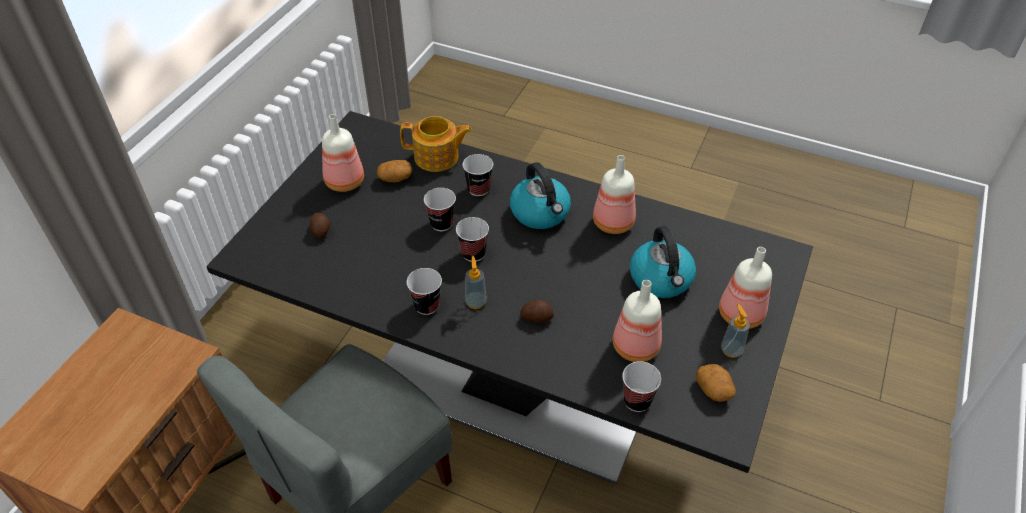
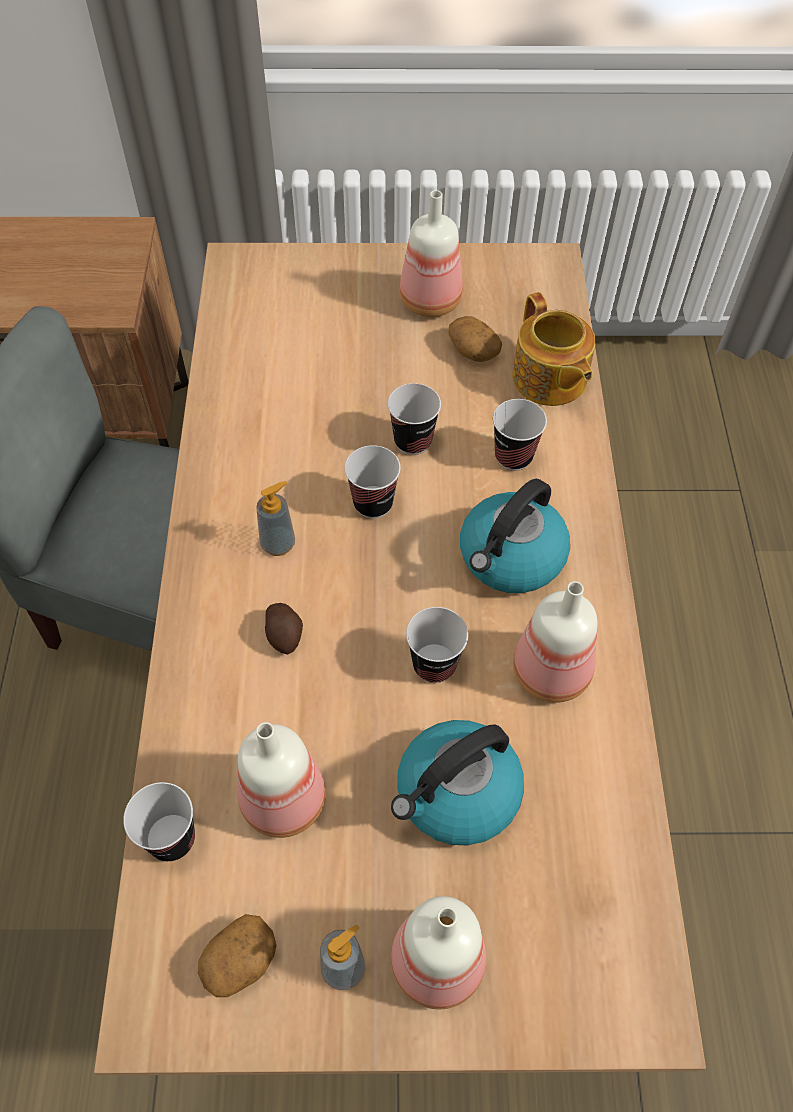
camera: 65 degrees right, 10 degrees up
(321, 230) = (325, 318): potato -> none
(427, 305) = (244, 488): cup -> cup (434, 664)
(512, 384) = (394, 713): black dining table -> beige dining table

